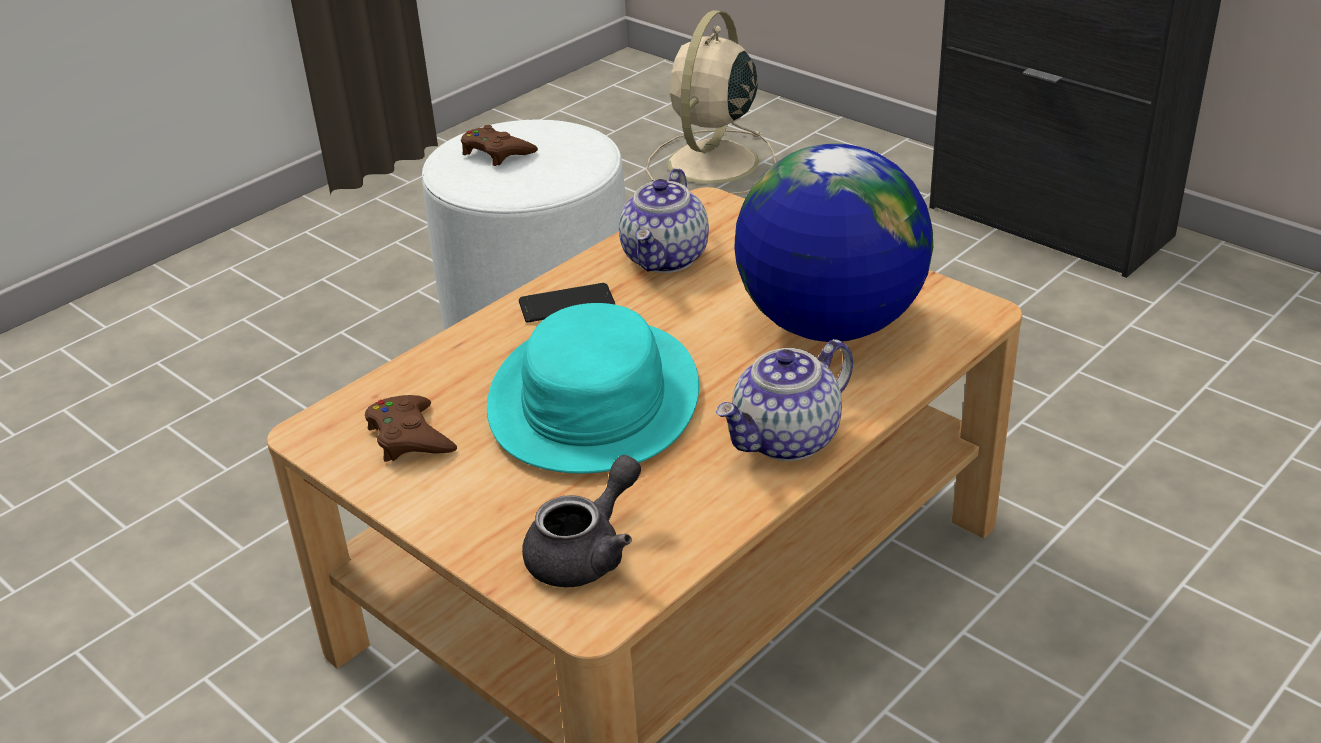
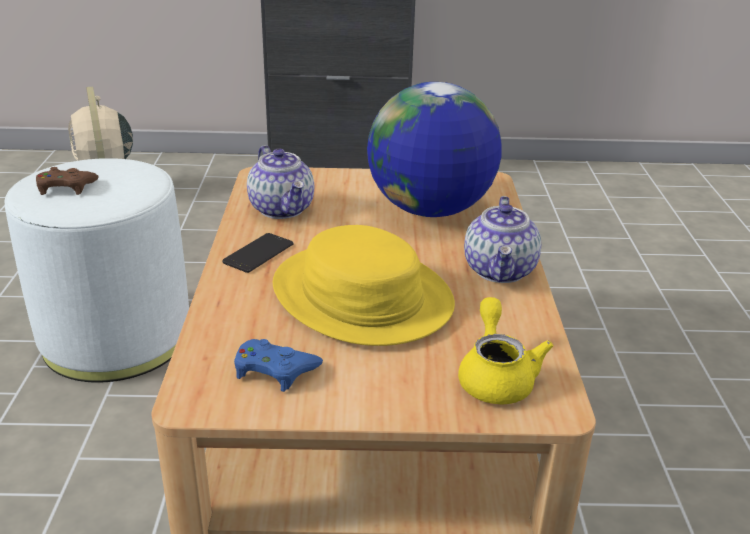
camera: 45 degrees left, 5 degrees down
(410, 437) = (274, 370): brown game controller -> blue game controller
(586, 552) = (496, 376): grey teapot -> yellow teapot
(593, 399) = (361, 296): turquoise hat -> yellow hat

